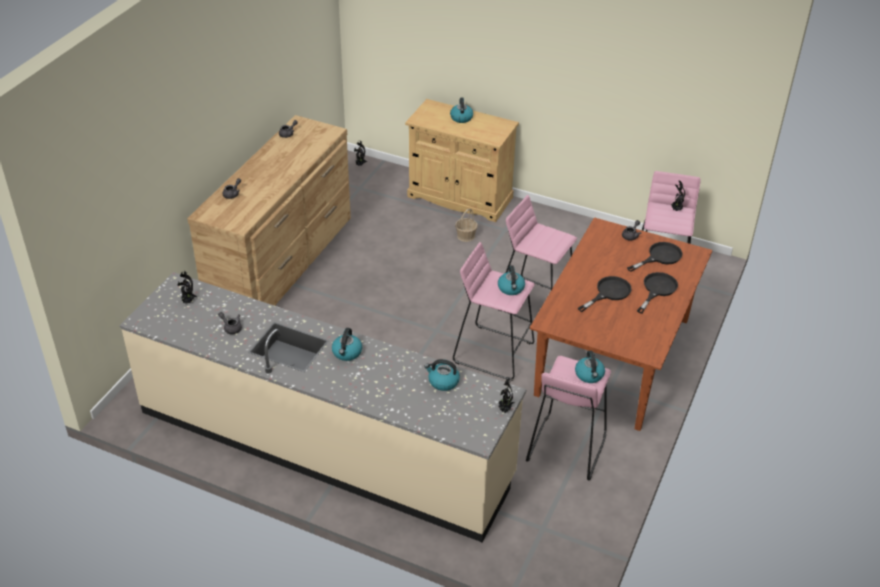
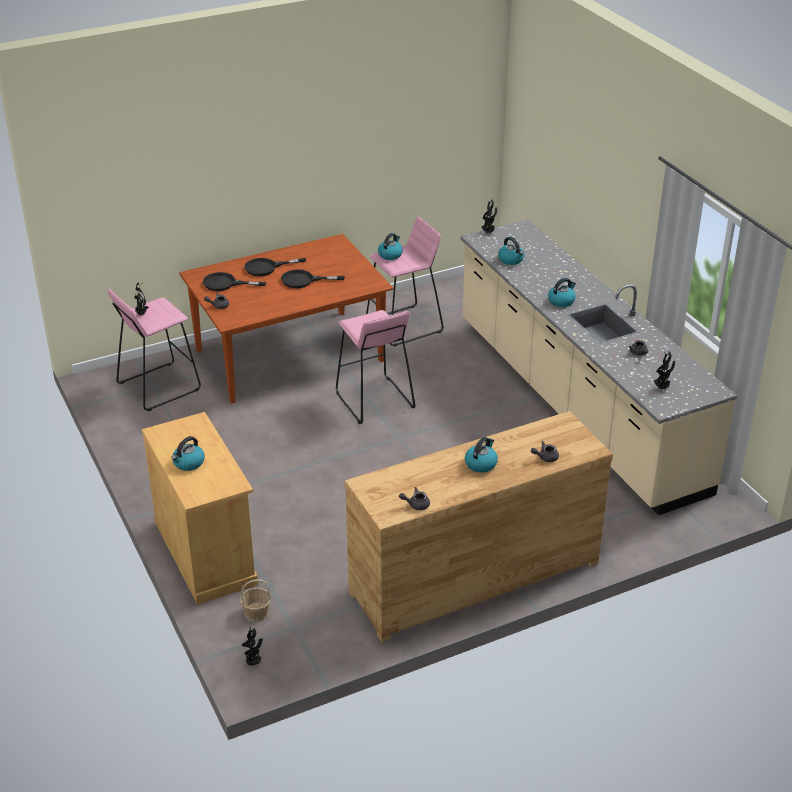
camera: 140 degrees left, 5 degrees down
(466, 236) = (260, 506): basket -> basket (256, 613)
(511, 288) = (365, 321): kettle -> kettle (481, 464)
(535, 302) = (288, 418): pink stool -> none

